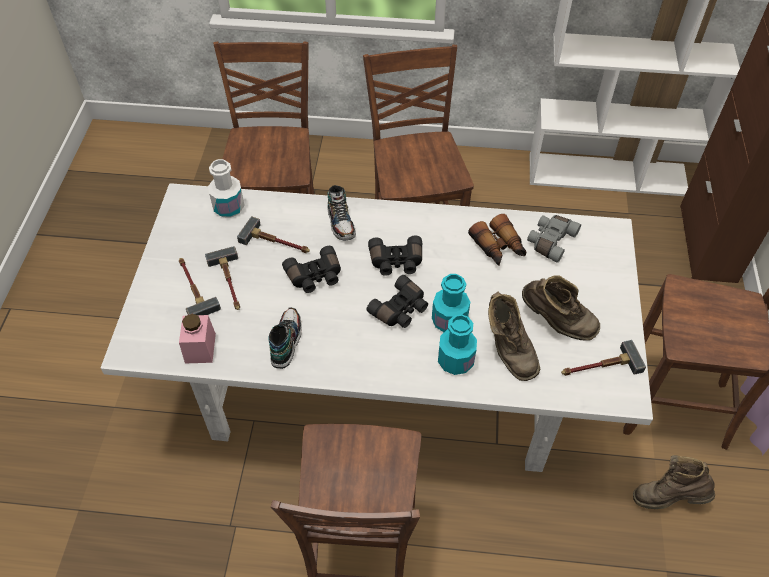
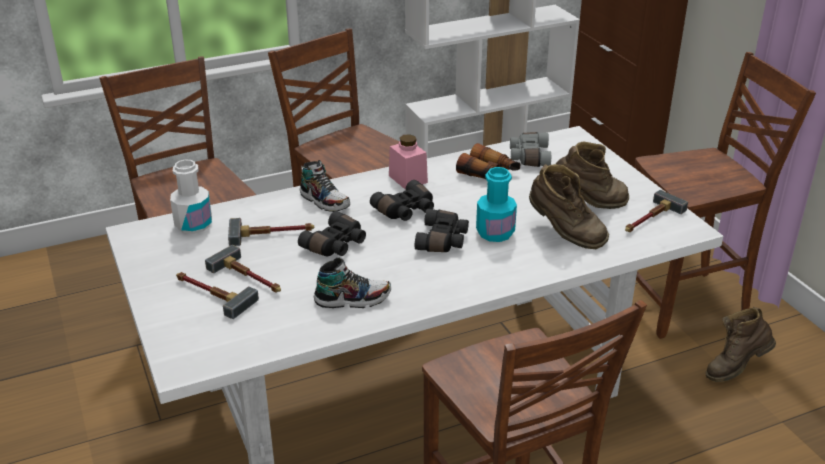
camera: 30 degrees left, 20 degrees down
(200, 348) = (264, 335): pink jar -> pink jar (408, 179)
(286, 342) = (352, 299): shoe -> shoe turned 105 degrees clockwise
(455, 361) = (528, 256): turquoise bottle -> none

